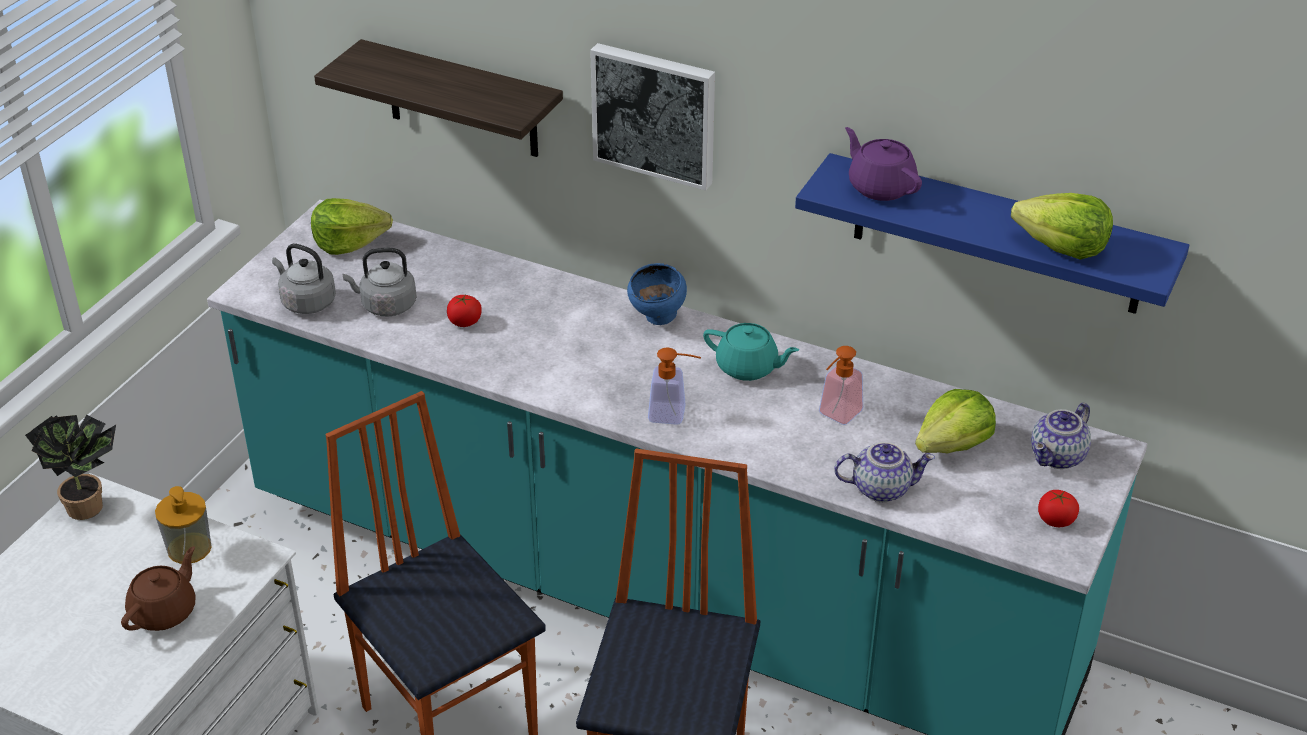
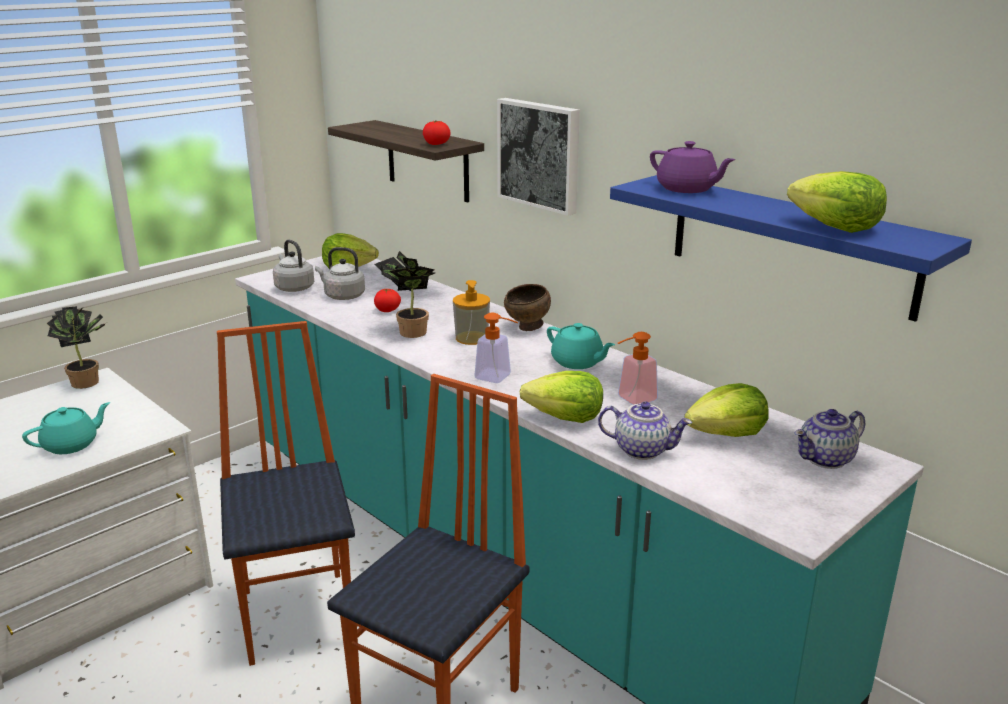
camera: 20 degrees right, 15 degrees down
(165, 611) = (71, 445): brown teapot -> turquoise teapot
(189, 548) = (124, 415): soap dispenser -> soap dispenser (472, 338)
(519, 357) = (409, 332): none -> potted plant
(658, 319) = (527, 328): blue bowl -> brown bowl
(781, 460) = (565, 417): none -> lettuce
(880, 187) = (687, 189): purple teapot -> purple teapot turned 150 degrees clockwise
(1056, 520) = (802, 502): tomato -> tomato (436, 144)

